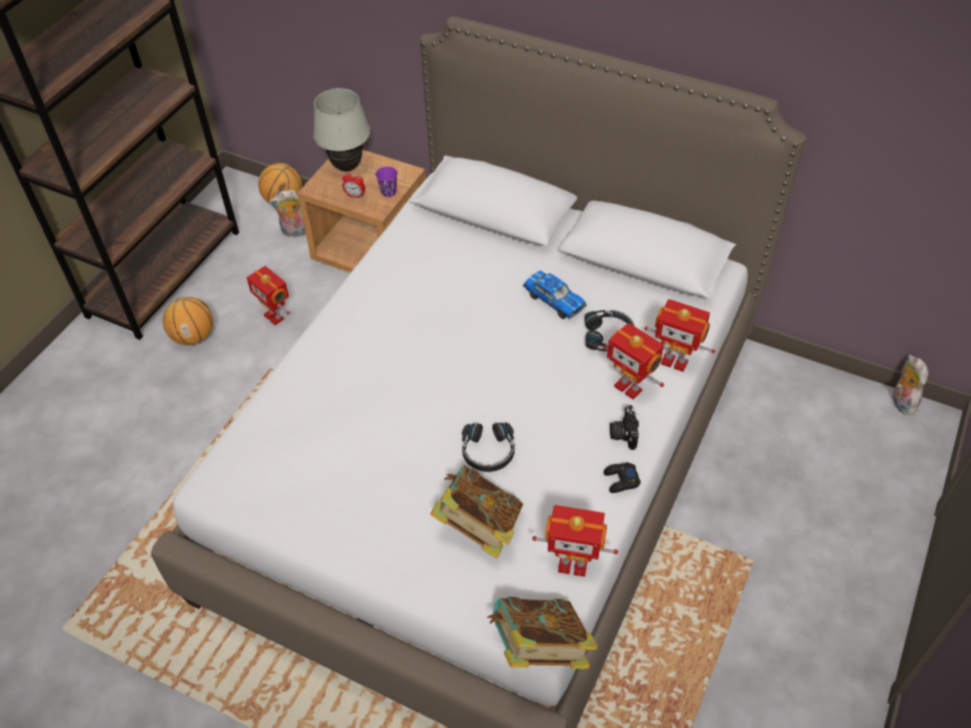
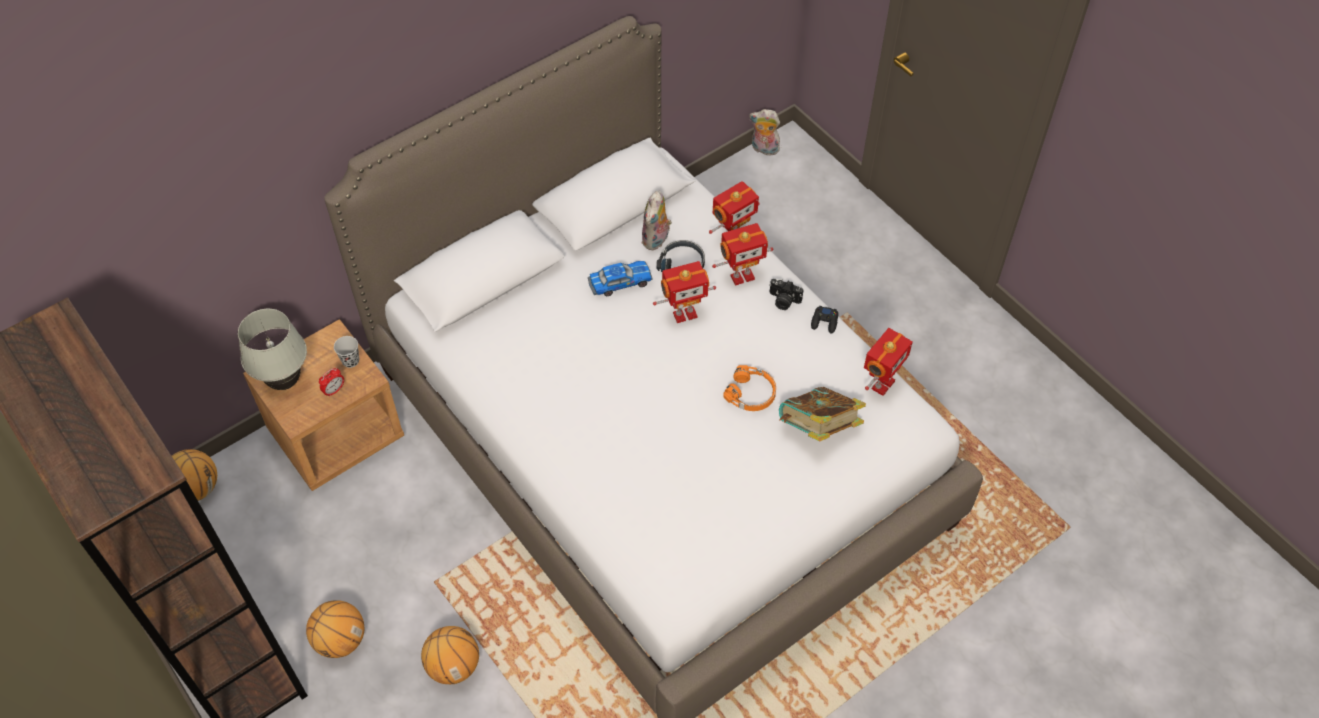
camera: 65 degrees left, 5 degrees up
(199, 415) = (453, 665): none -> basketball
(275, 316) = (365, 554): toy robot -> toy robot (684, 314)
(294, 232) = (255, 495): plush toy -> plush toy (656, 240)
(388, 192) = (350, 361): purple cup -> black cup
(488, 452) = (751, 393): black headphones -> orange headphones
(540, 648) = (938, 433): book -> none

